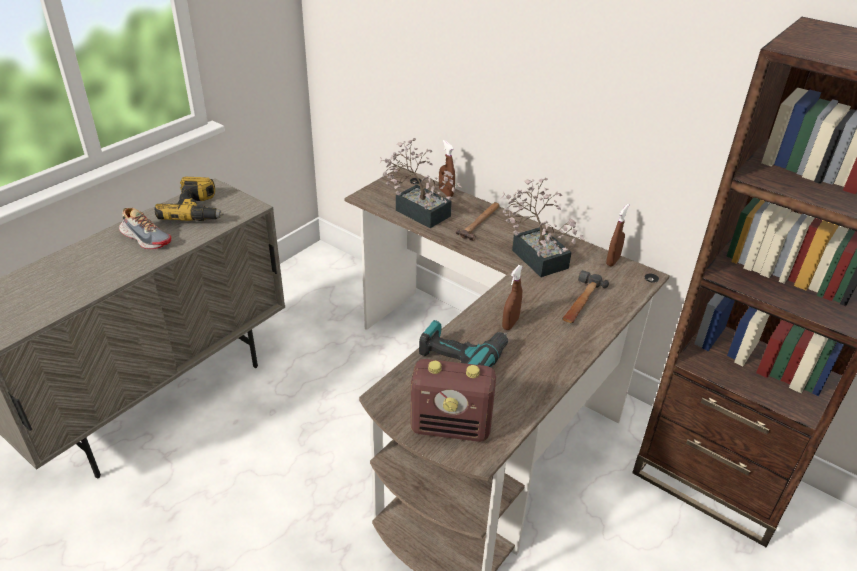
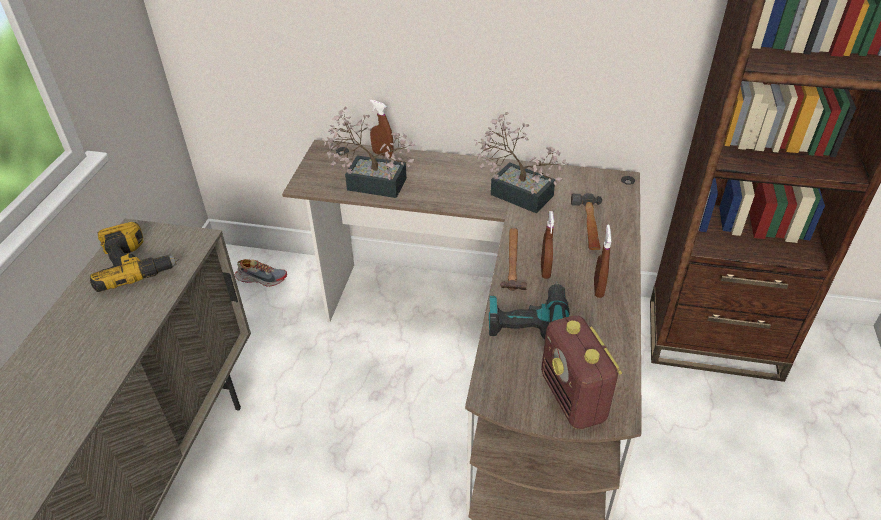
camera: 25 degrees left, 5 degrees up
(146, 238) = (98, 320): shoe -> shoe (261, 278)
(451, 427) = (573, 398): radio -> radio turned 90 degrees clockwise
(480, 222) = (439, 175): hammer -> hammer (513, 261)
(613, 261) = (585, 175): brown spray bottle -> brown spray bottle (598, 289)

